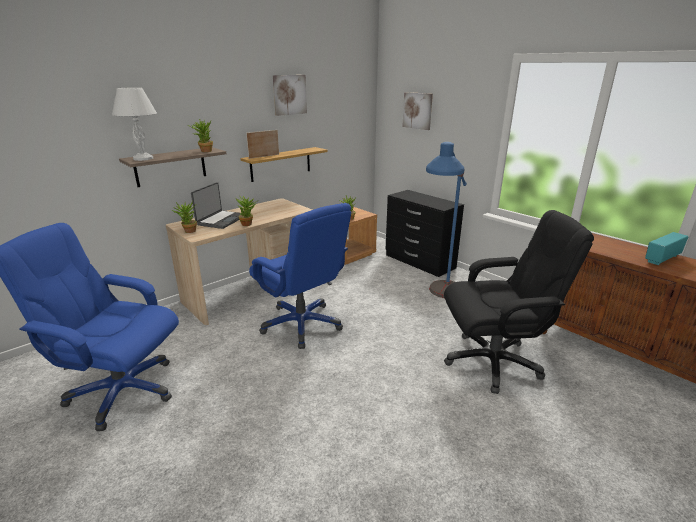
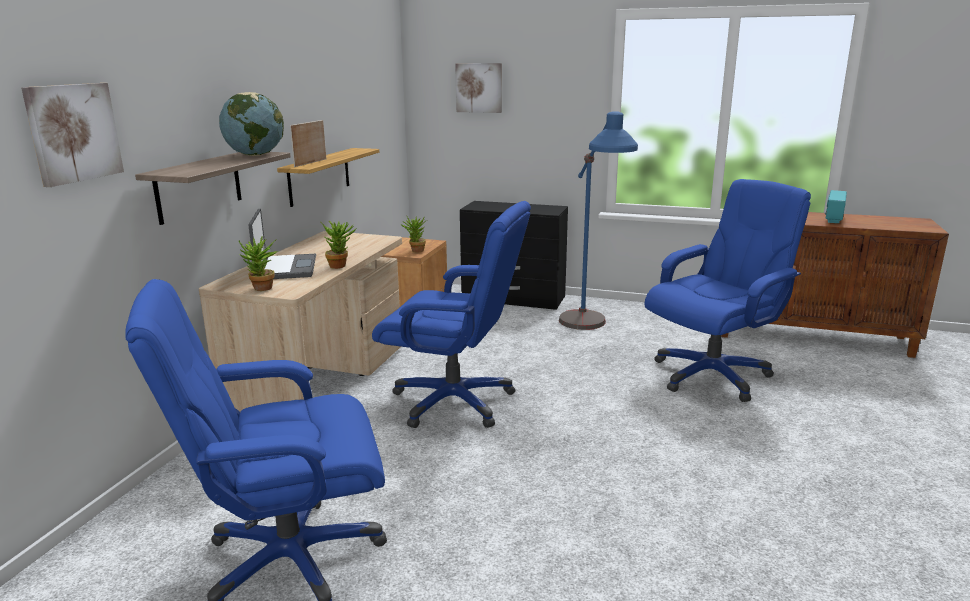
camera: 30 degrees left, 5 degrees down
(144, 158) = (186, 170): white table lamp -> none
(204, 151) = (255, 155): potted plant -> globe
(289, 94) = (322, 67): picture -> picture (73, 132)
(493, 361) = (712, 375): black office chair -> blue office chair

